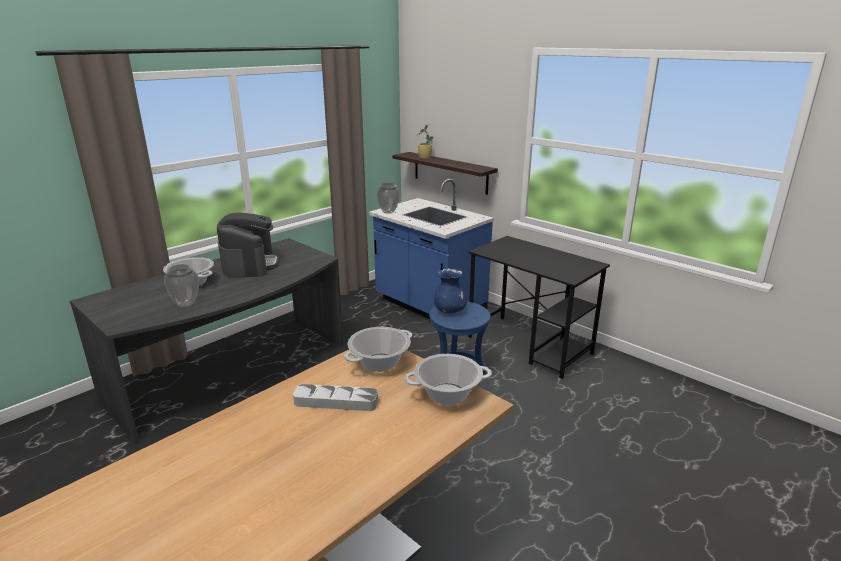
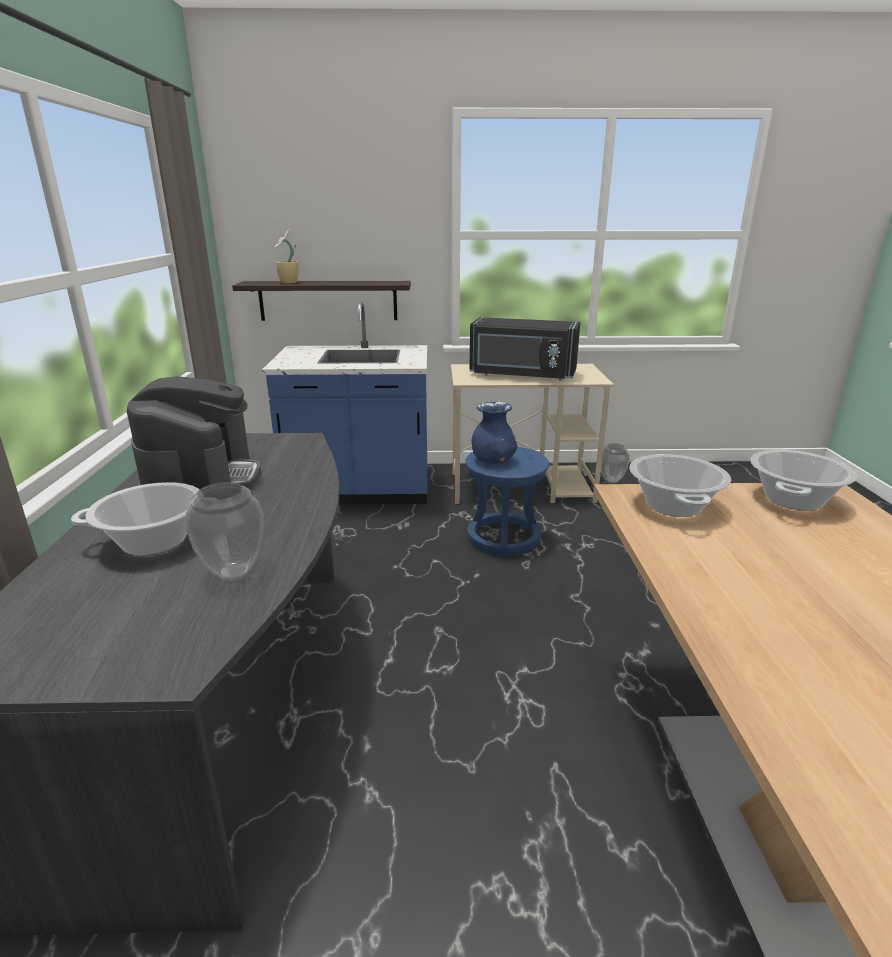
camera: 45 degrees left, 0 degrees up
(250, 265) = (202, 481): coffee machine -> coffee machine turned 45 degrees clockwise
(336, 401) = (753, 562): grey tray -> none
(388, 212) = (291, 364): vase -> vase (611, 480)
(528, 257) = (522, 375): none -> black microwave
(530, 345) = (522, 487): black desk -> beige desk

